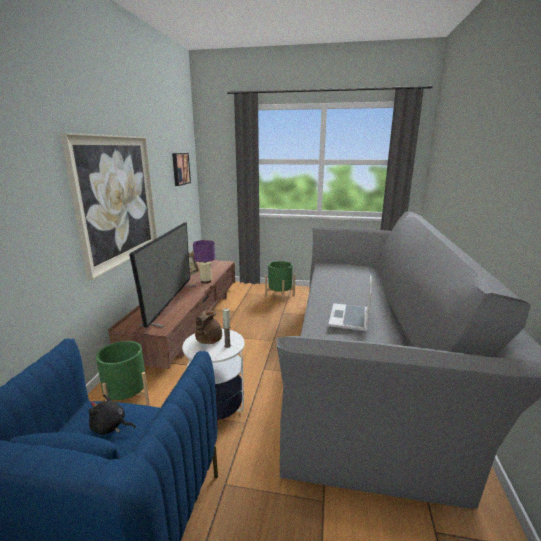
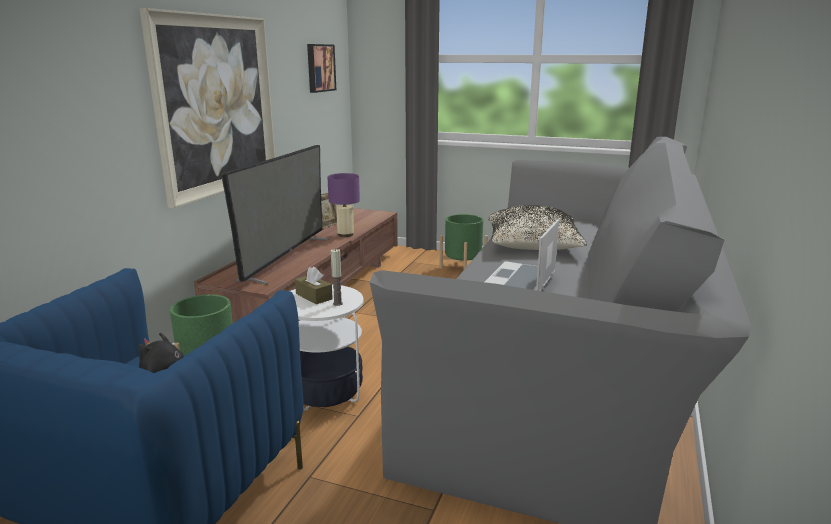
camera: 10 degrees right, 0 degrees up
(208, 340) = (314, 296): brown teapot -> brown tissue box
(341, 286) = (533, 243): none -> beige pillow

